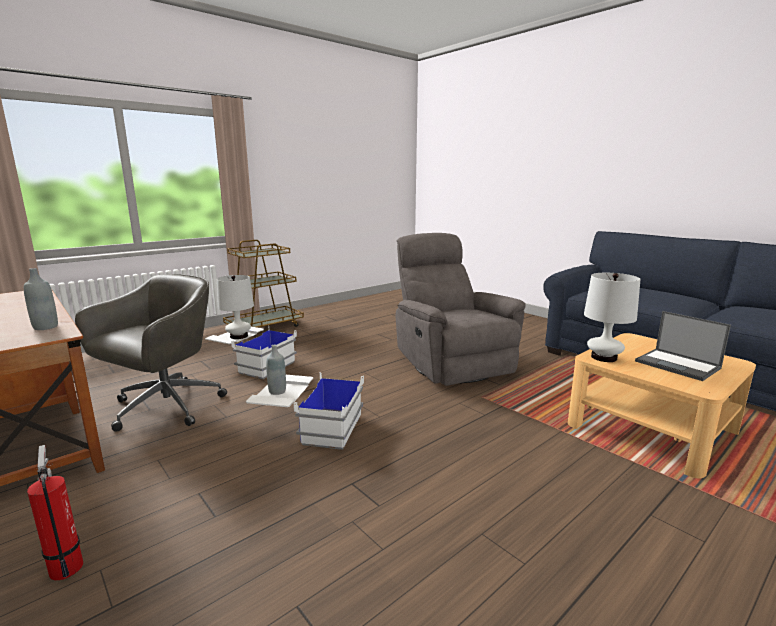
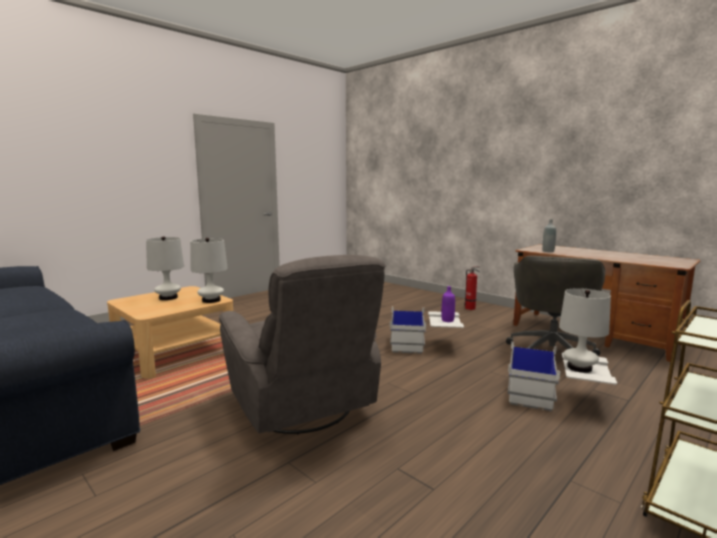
camera: 175 degrees right, 5 degrees down
(277, 391) = (447, 320): grey bottle -> purple bottle
(678, 365) = (168, 298): laptop -> white table lamp

